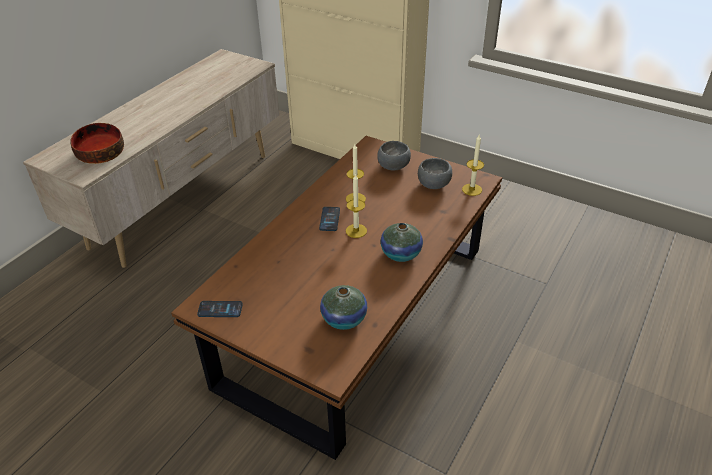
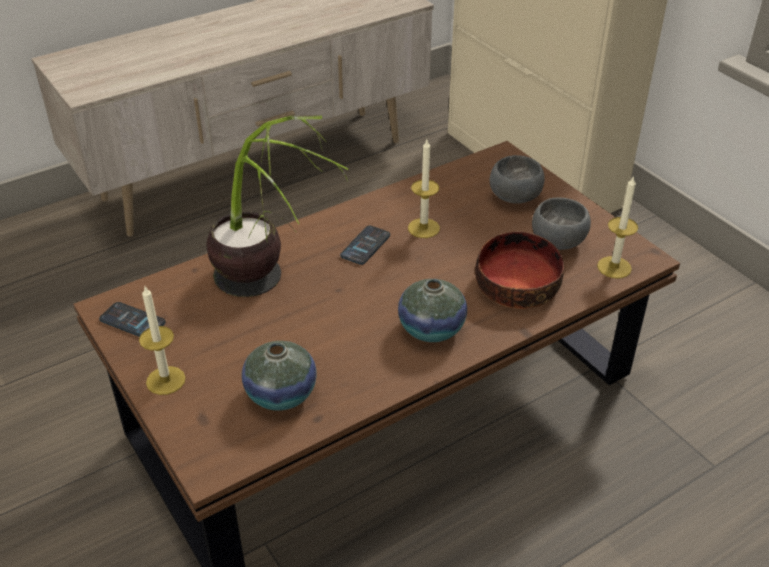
camera: 25 degrees right, 0 degrees up
(100, 153) = (122, 70): bowl -> bowl (516, 285)
(295, 266) = (271, 296): none -> potted plant
(356, 231) = (391, 274): candle -> candle (165, 380)

